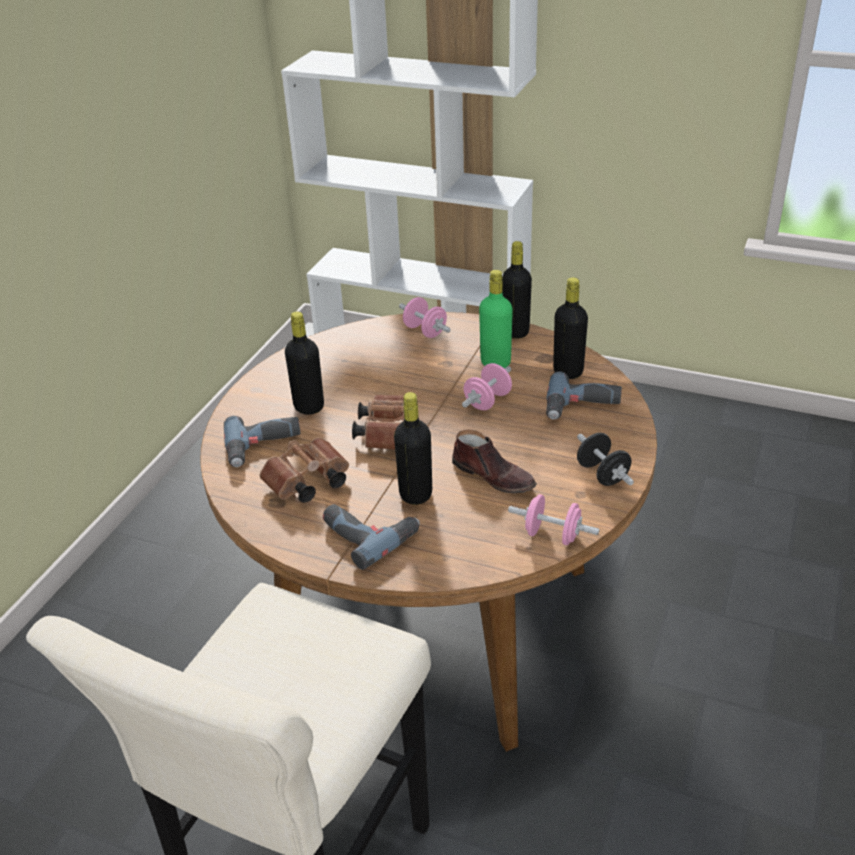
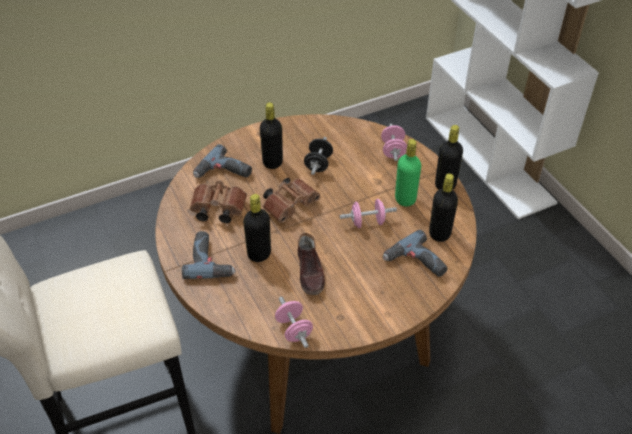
camera: 40 degrees right, 10 degrees up
(602, 474) = (368, 314): black dumbbell -> black dumbbell (318, 164)

